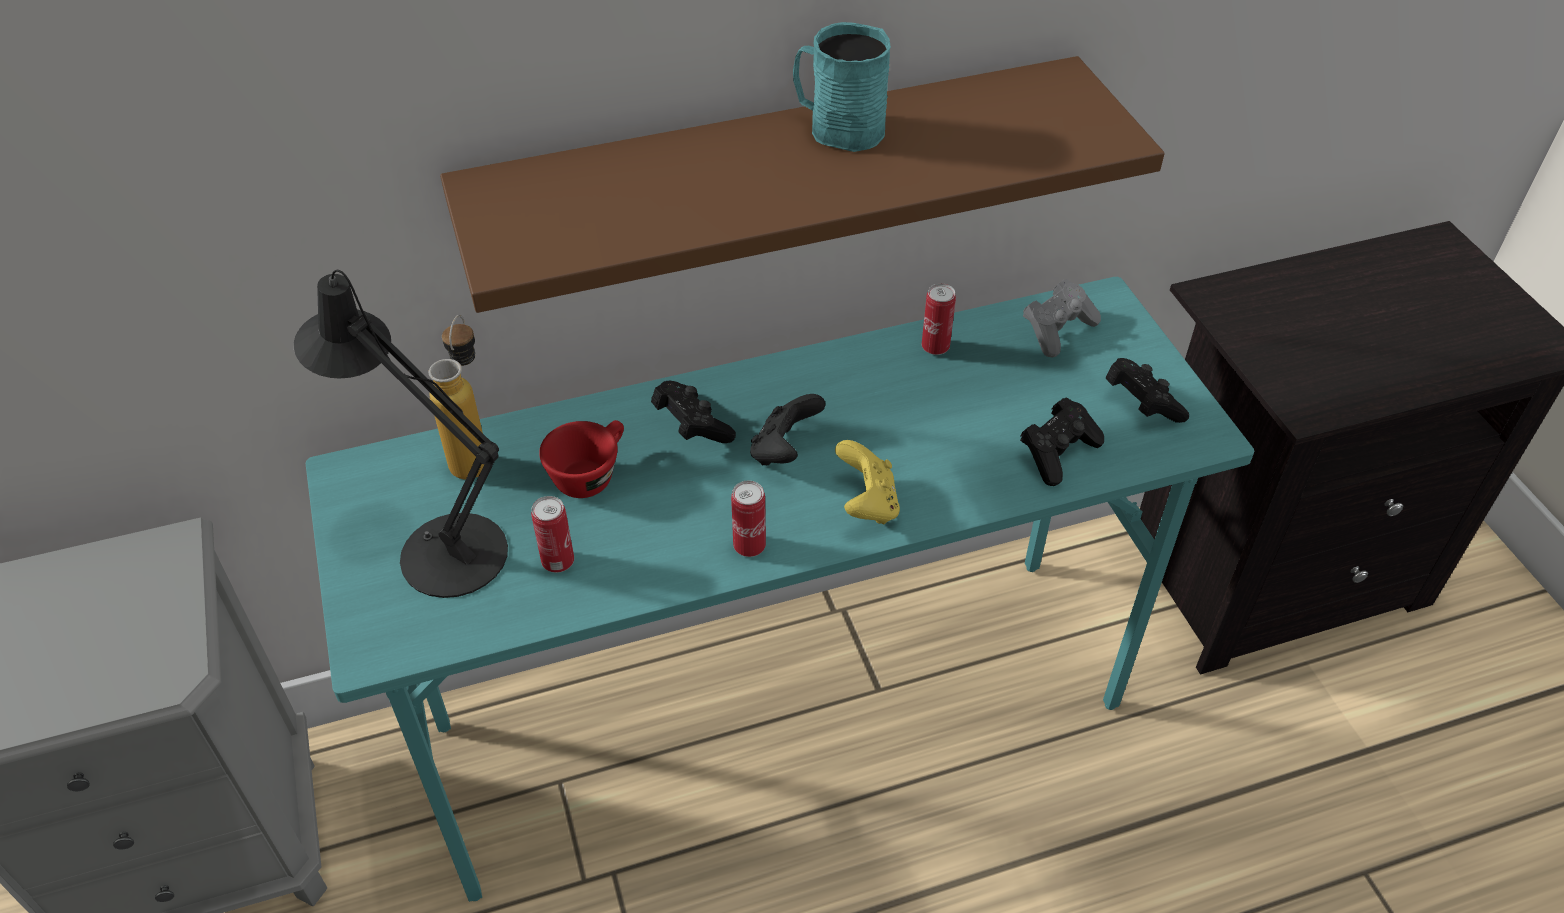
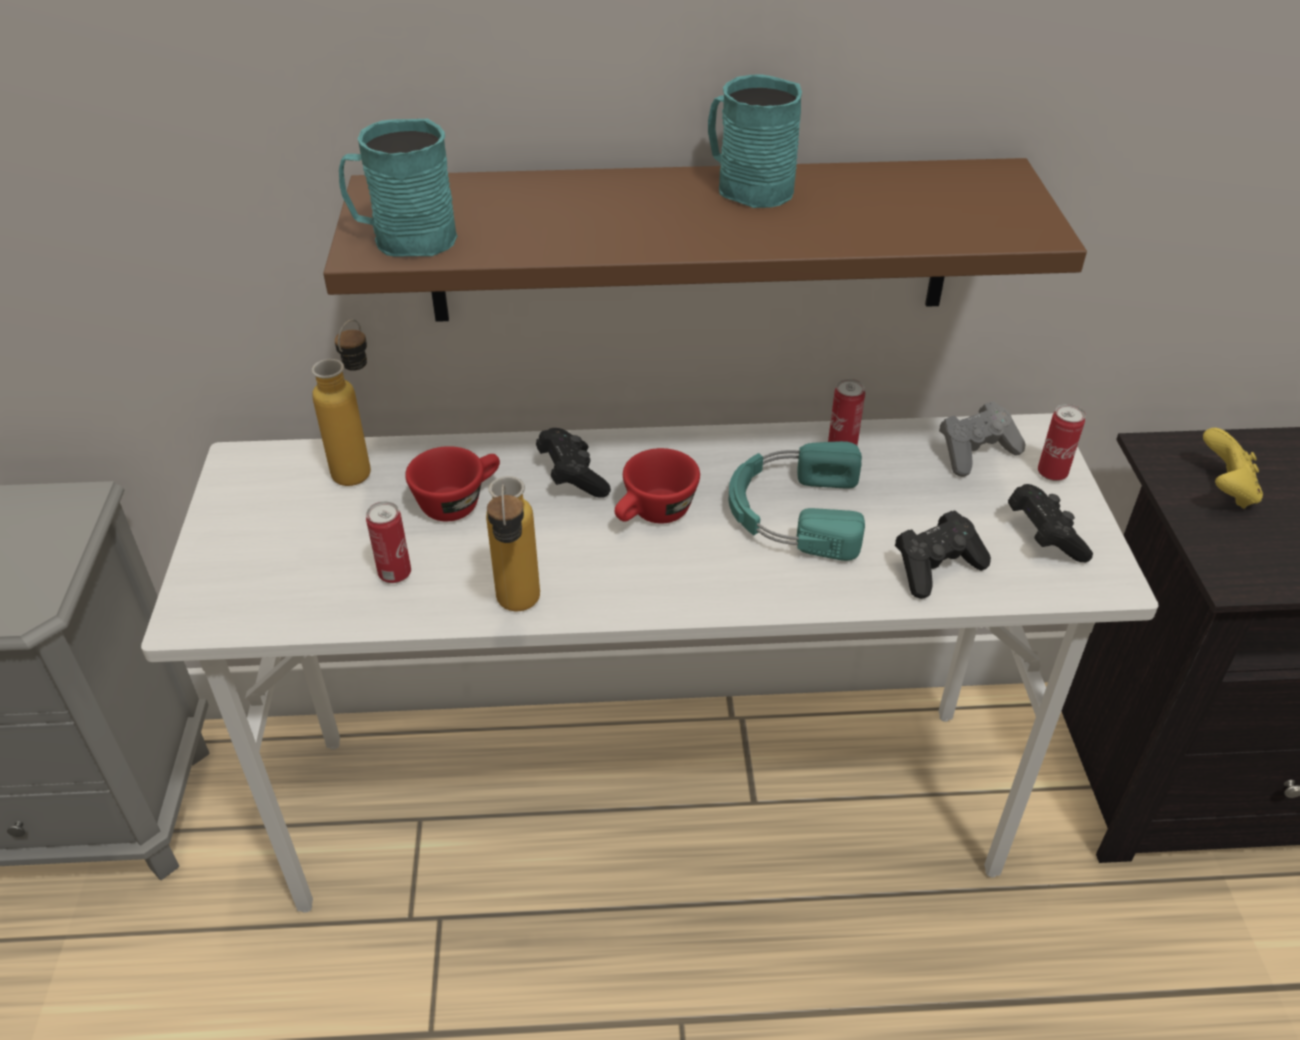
camera: 15 degrees right, 5 degrees down
(441, 547) = (294, 540): black table lamp -> none
(533, 241) = (403, 238): none -> turquoise mug
(693, 575) = (518, 611): none -> bottle
(749, 546) = (584, 596): can -> can (1052, 473)
(781, 713) = (650, 803): turquoise desk -> white desk
(784, 451) = (654, 515): black game controller -> red cup
(867, 504) = (717, 579): yellow game controller -> yellow game controller (1225, 490)
(912, 421) = (793, 511): none -> turquoise headphones

